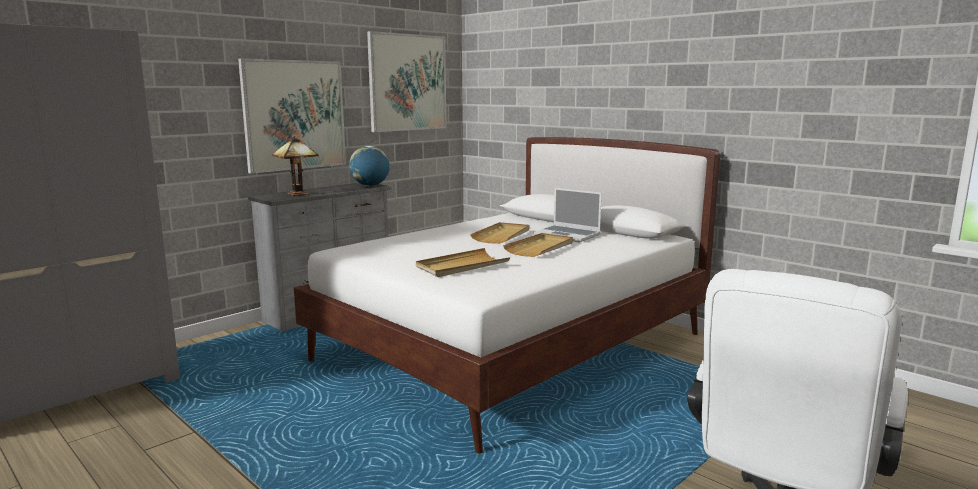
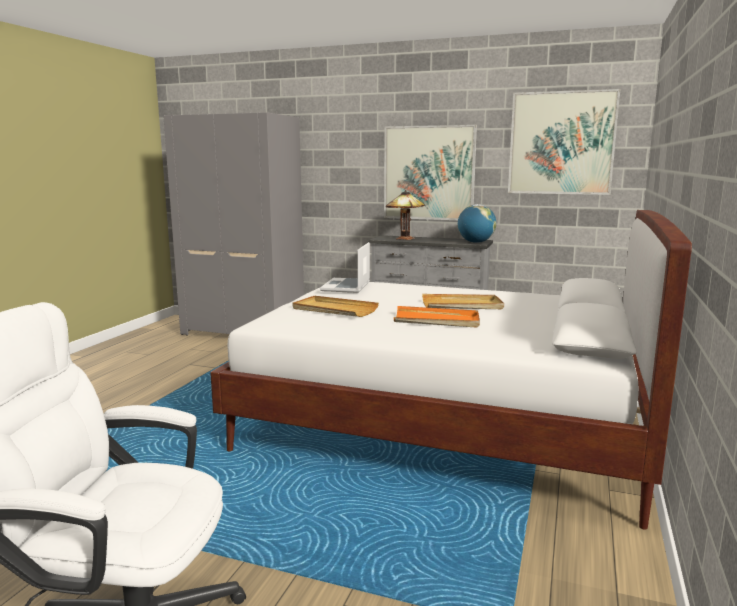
camera: 65 degrees right, 0 degrees up
(540, 248) = (436, 320): beige tray -> orange tray
(568, 235) = (513, 323): laptop -> laptop (346, 287)

